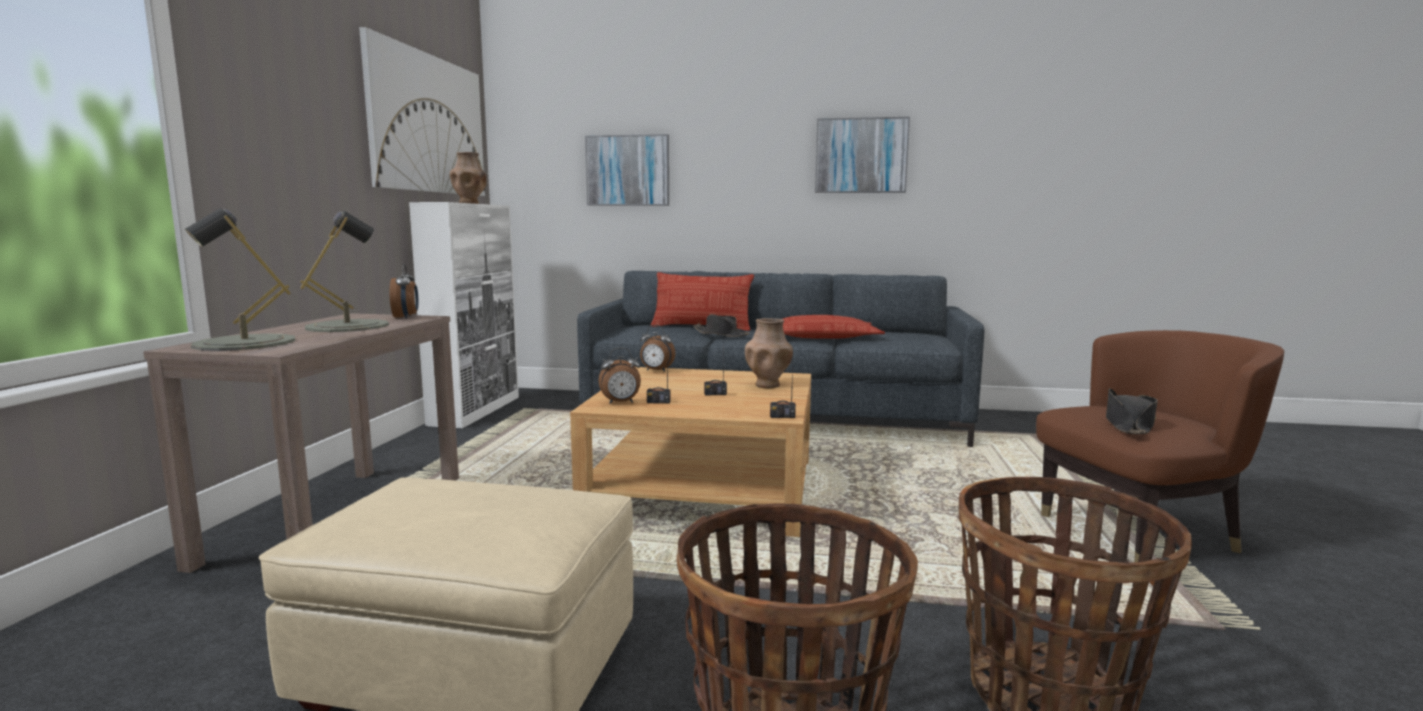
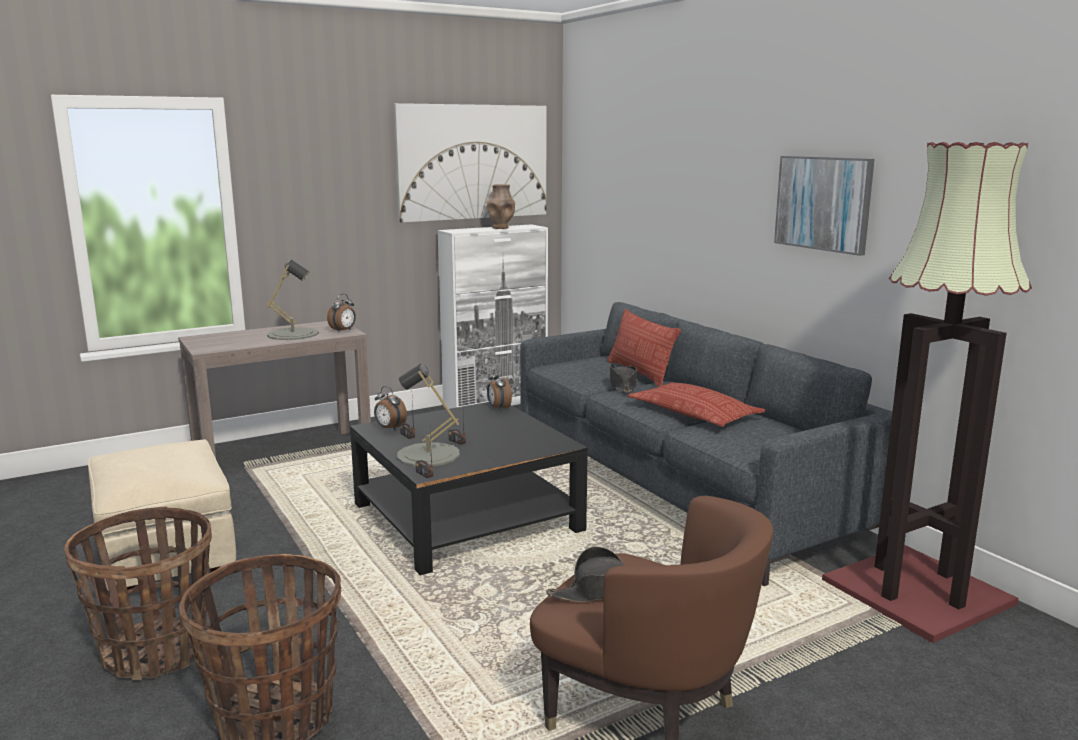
camera: 50 degrees right, 5 degrees up
(245, 343) = (217, 340): grey table lamp -> grey table lamp (428, 455)
(628, 170) = (640, 199): picture -> none
(704, 487) = (466, 517): beige coffee table -> black coffee table
(768, 385) = (515, 446): brown vase -> none
(1021, 423) = (920, 593): none -> floor lamp

